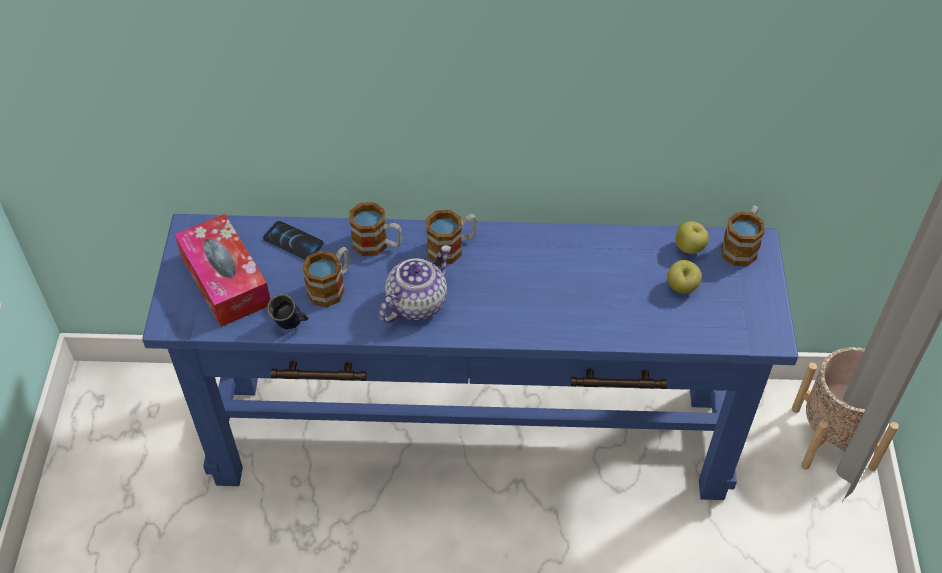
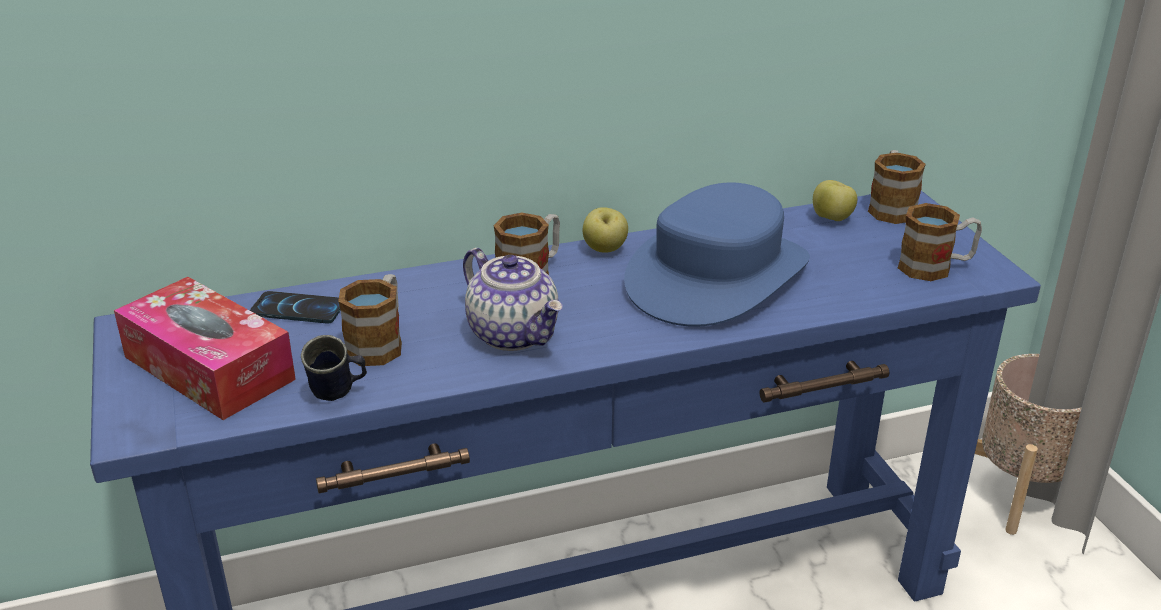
camera: 20 degrees left, 20 degrees down
(377, 244) = (424, 290): mug -> mug (935, 267)
(416, 303) = (514, 334): teapot -> teapot turned 120 degrees clockwise
(574, 284) = (716, 275): none -> blue hat
(681, 287) = (852, 253): apple -> apple (605, 250)

